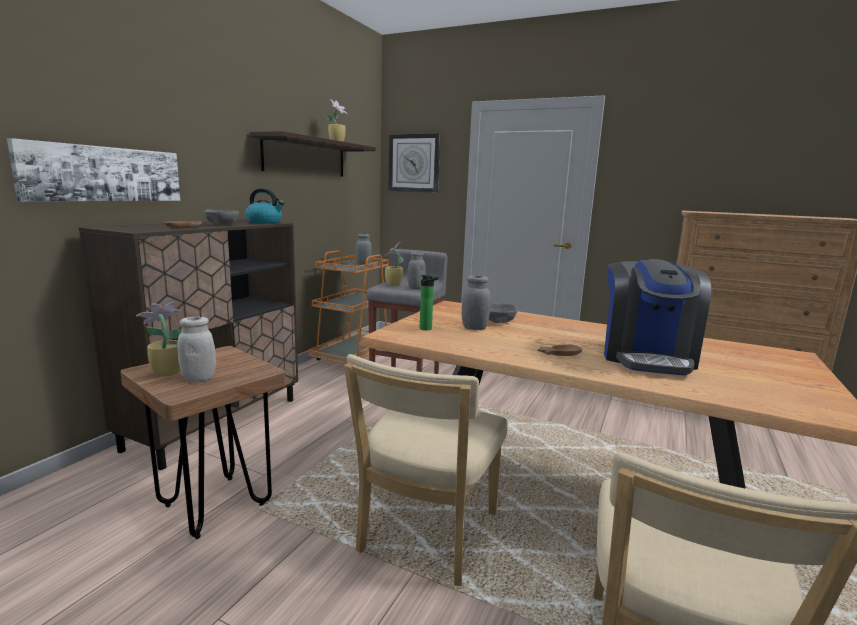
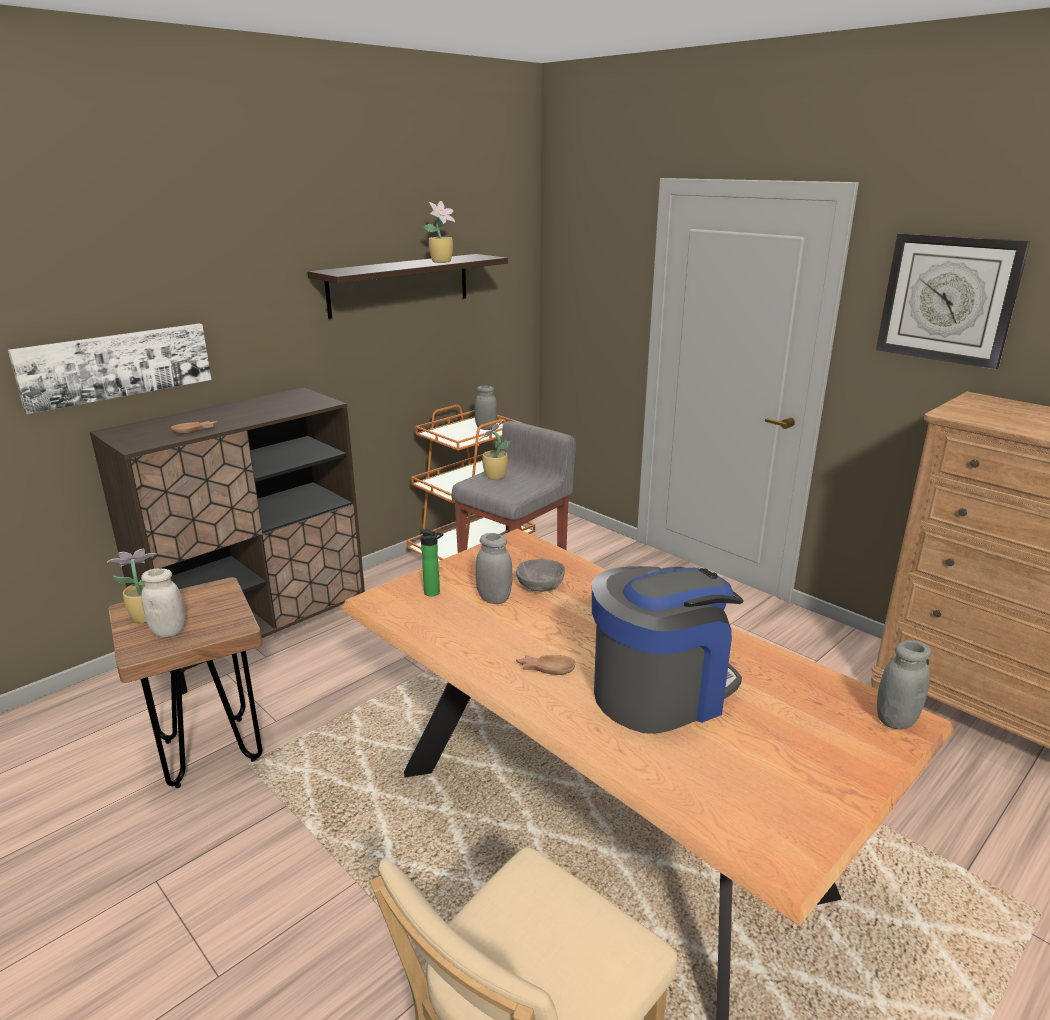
camera: 20 degrees right, 10 degrees up
(222, 224) = (249, 417): grey bowl -> none
(265, 222) = (312, 402): kettle -> none
(414, 163) = (582, 268): wall clock -> wall clock (948, 299)
(416, 288) = (517, 488): grey jar -> grey jar (895, 720)
(425, 536) = (396, 840): beige chair -> none
(646, 357) = (660, 692): coffee machine -> coffee machine turned 150 degrees counterclockwise

